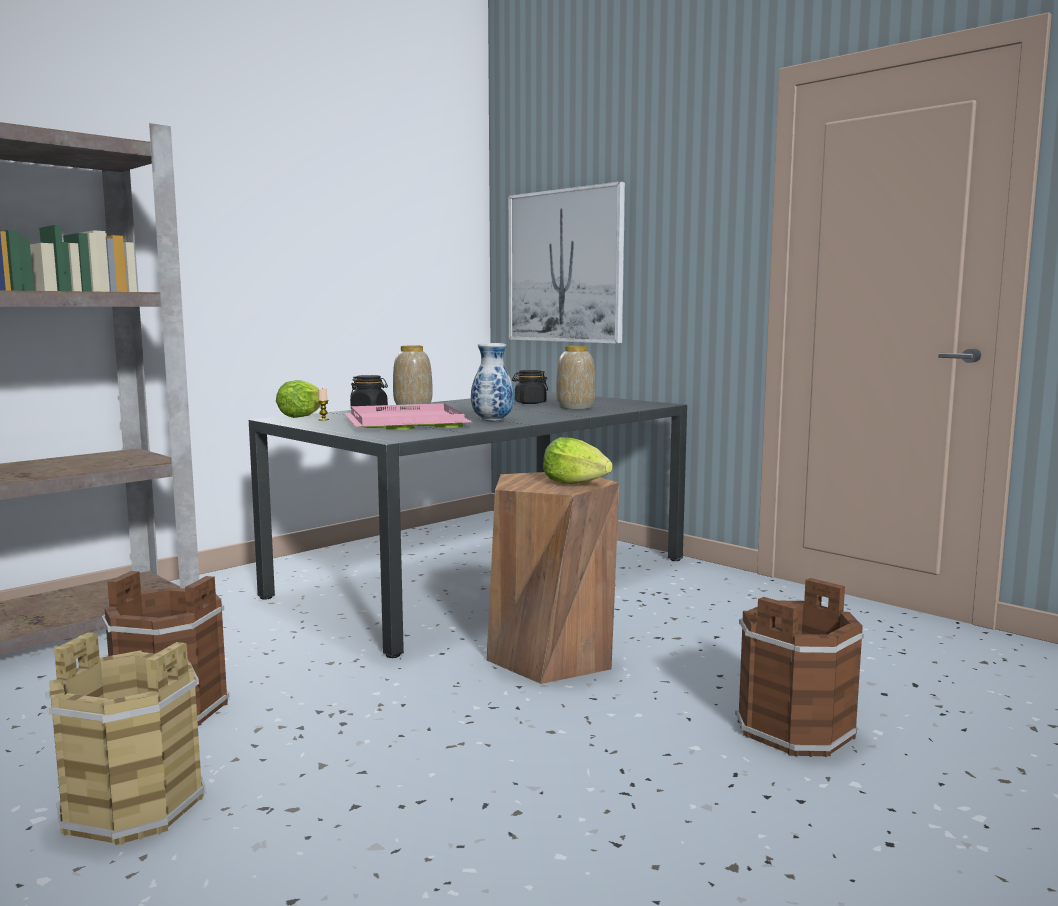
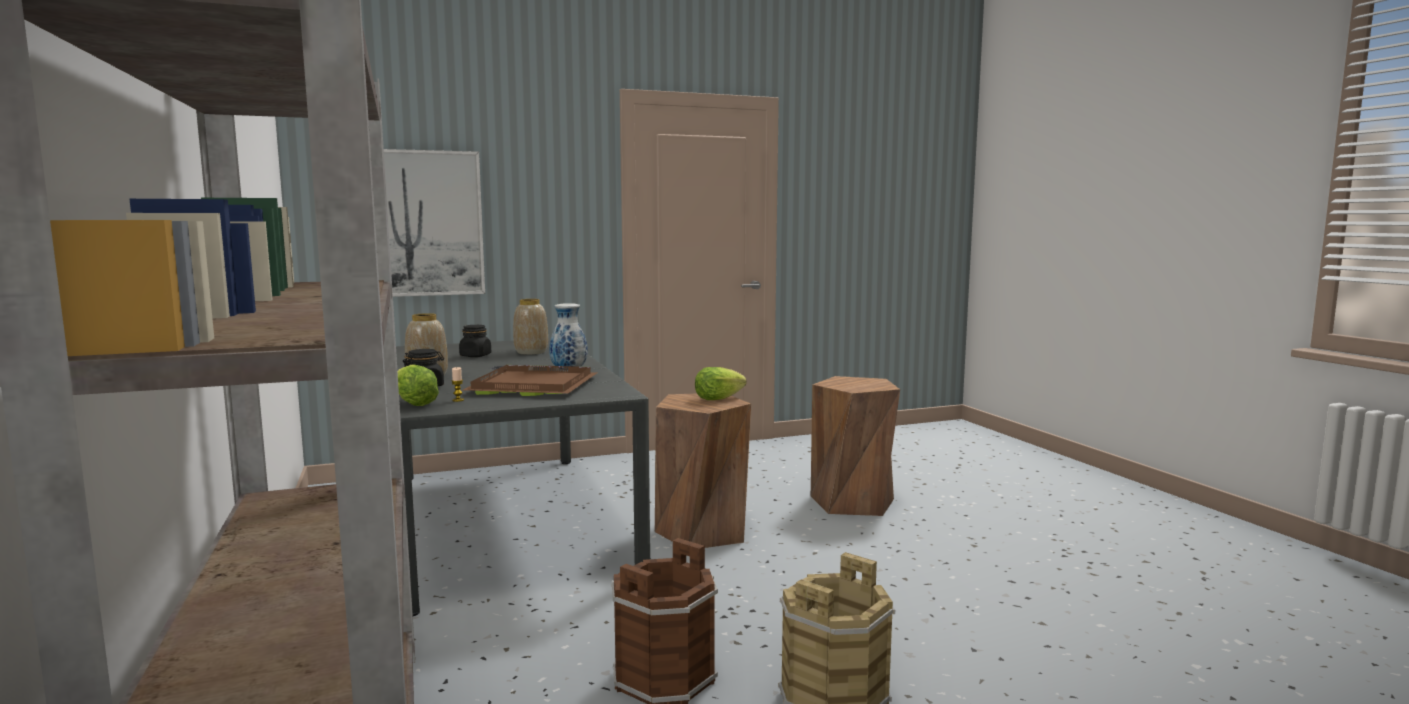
camera: 65 degrees left, 0 degrees up
(403, 422) = (530, 386): pink tray -> brown tray
(794, 729) = (853, 502): brown bucket -> brown stool

